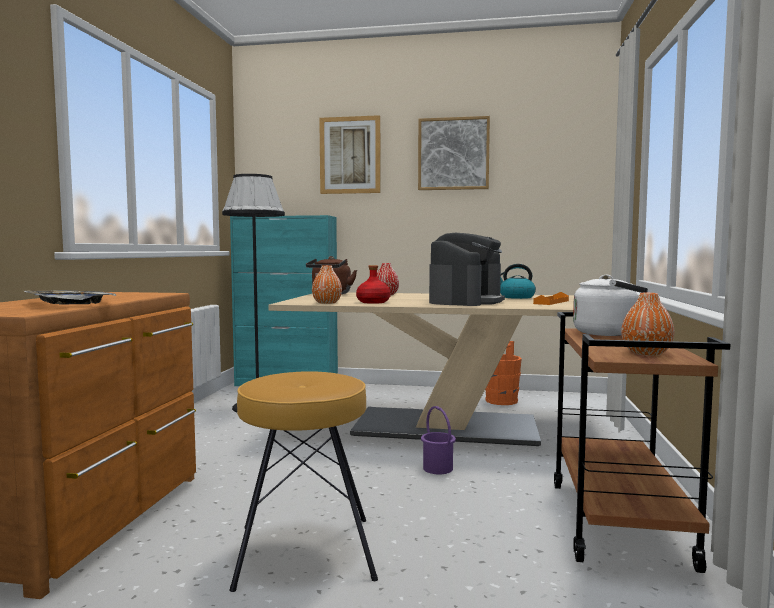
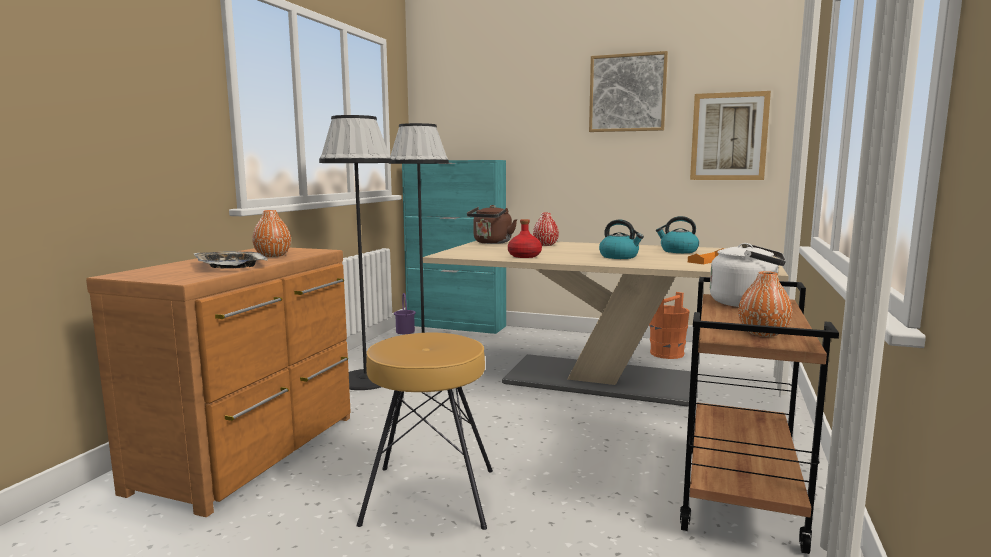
camera: 10 degrees right, 5 degrees up
(202, 439) = (365, 379): none -> black floor lamp
(327, 303) = (478, 256): orange vase -> orange vase (273, 255)
(350, 155) = (520, 96): picture -> picture (729, 136)
(437, 468) = (576, 424): purple bucket -> purple bucket (405, 331)
(466, 301) = (619, 257): coffee machine -> kettle

